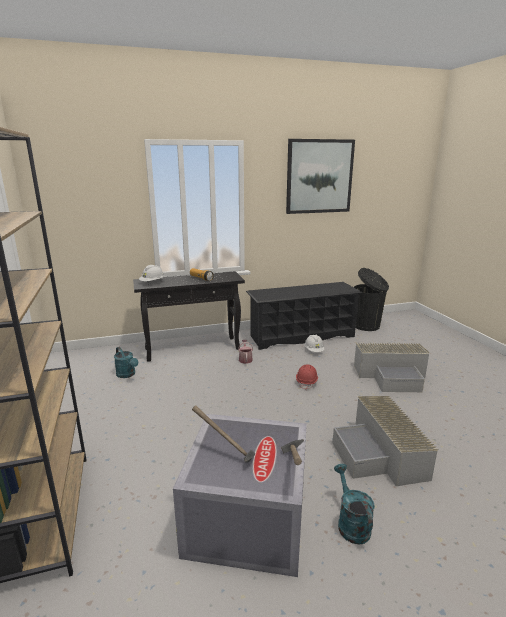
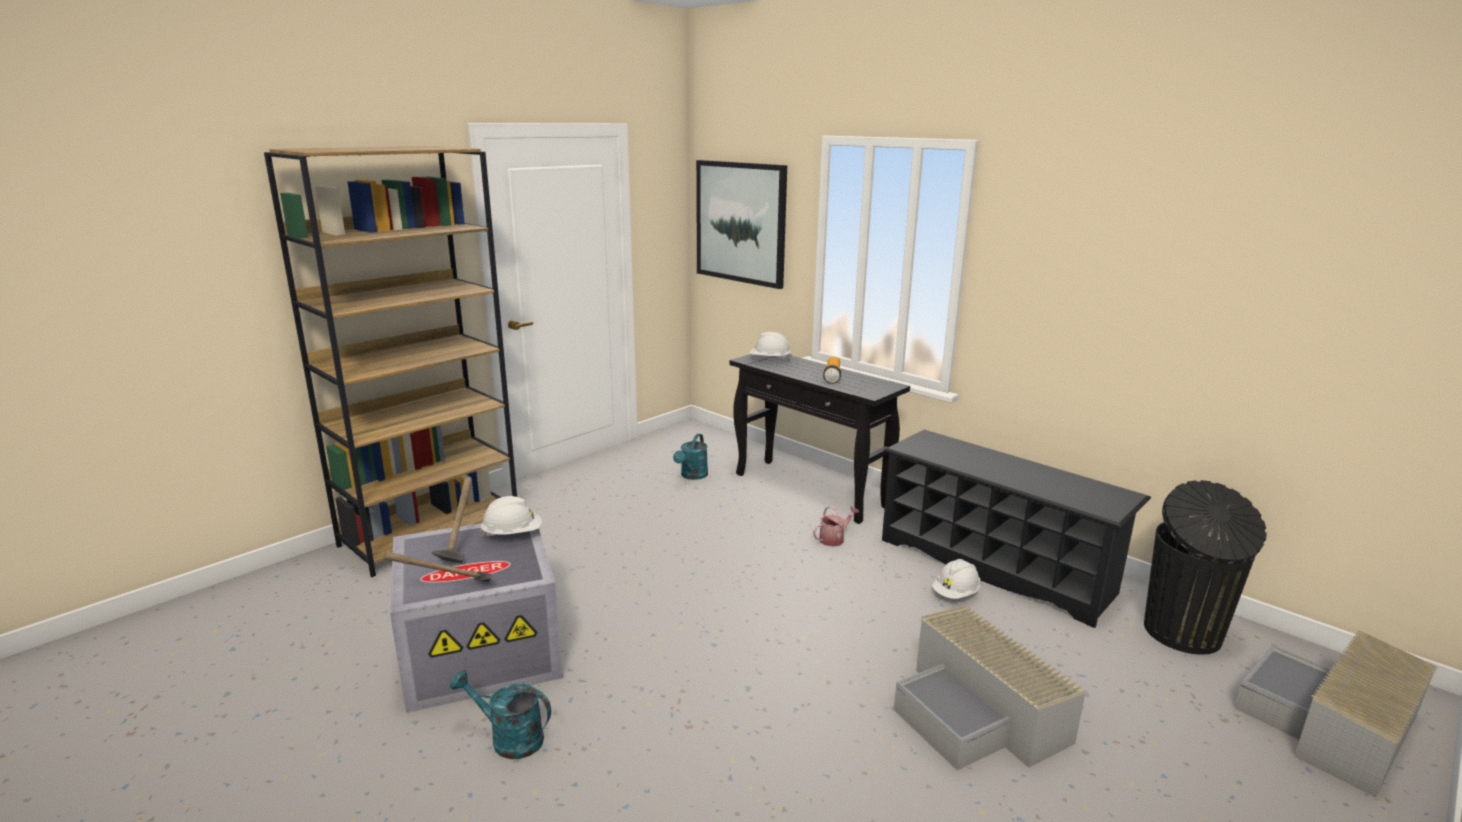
camera: 60 degrees right, 0 degrees up
(227, 427) = (512, 534): none -> white hard hat
(307, 382) = (830, 615): red hard hat -> none
(319, 176) = (1144, 229): picture -> picture (740, 222)
(351, 523) = (509, 738): turquoise watering can -> turquoise watering can turned 120 degrees counterclockwise
(380, 454) = (684, 742): grey storage box -> grey storage box (1331, 727)

